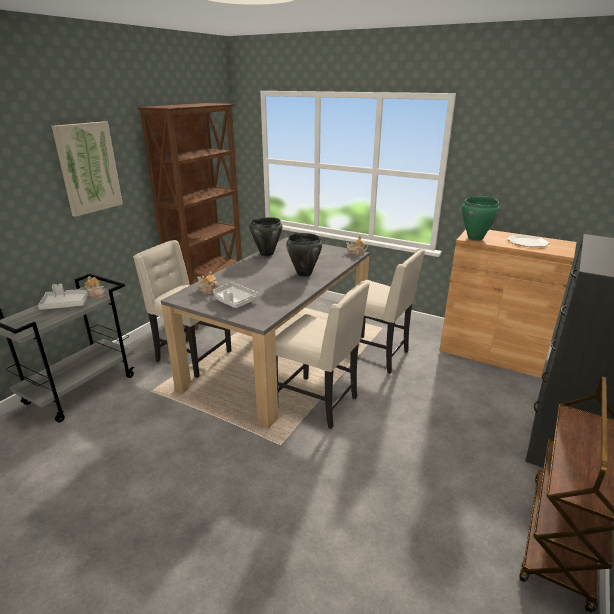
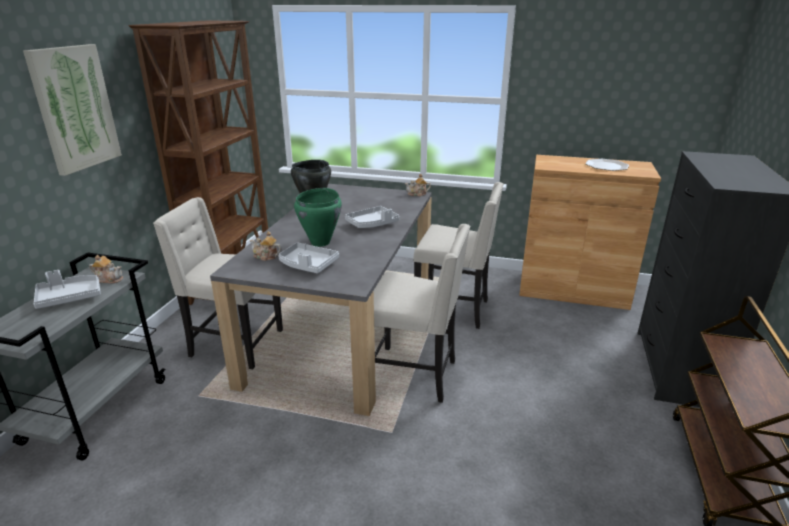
camera: 15 degrees left, 0 degrees up
(304, 274) = (372, 224): black cooking pot -> grey tray
(475, 238) = (553, 166): green cooking pot -> green cooking pot (321, 242)

